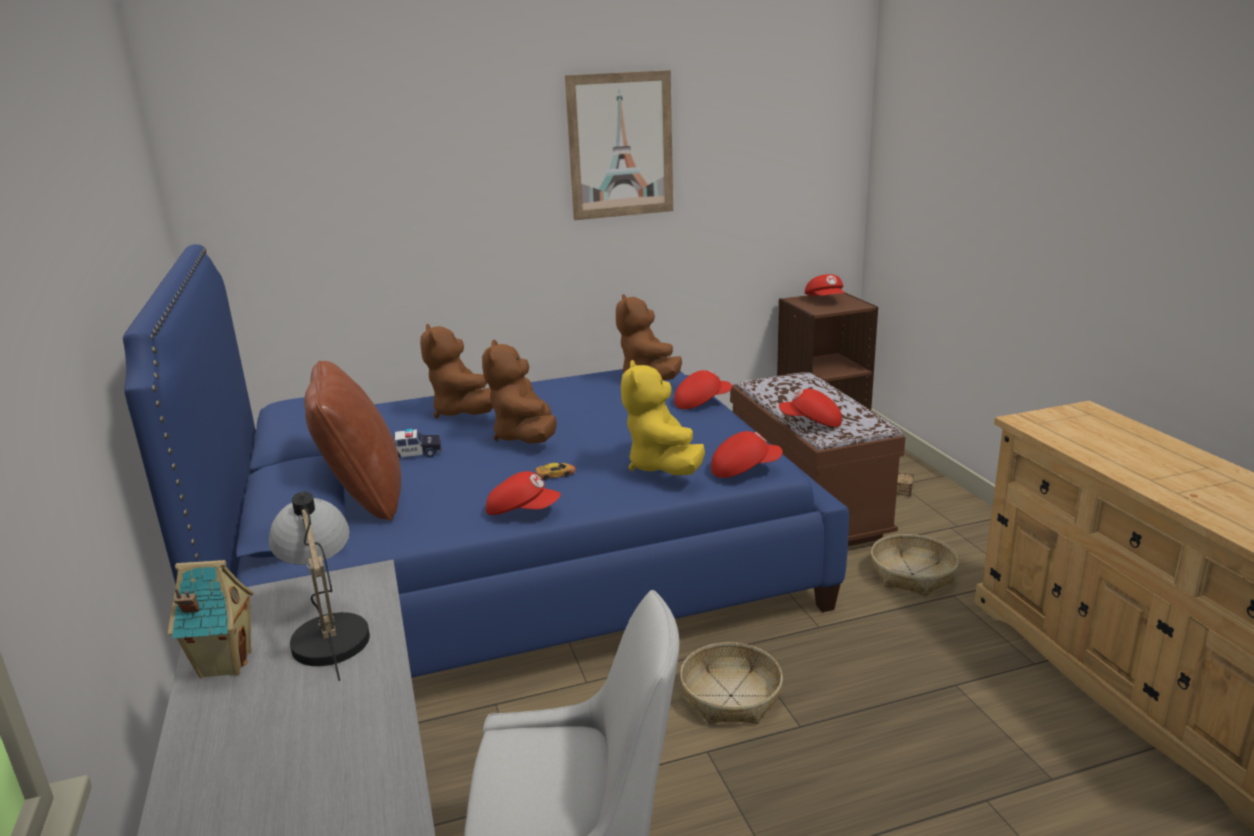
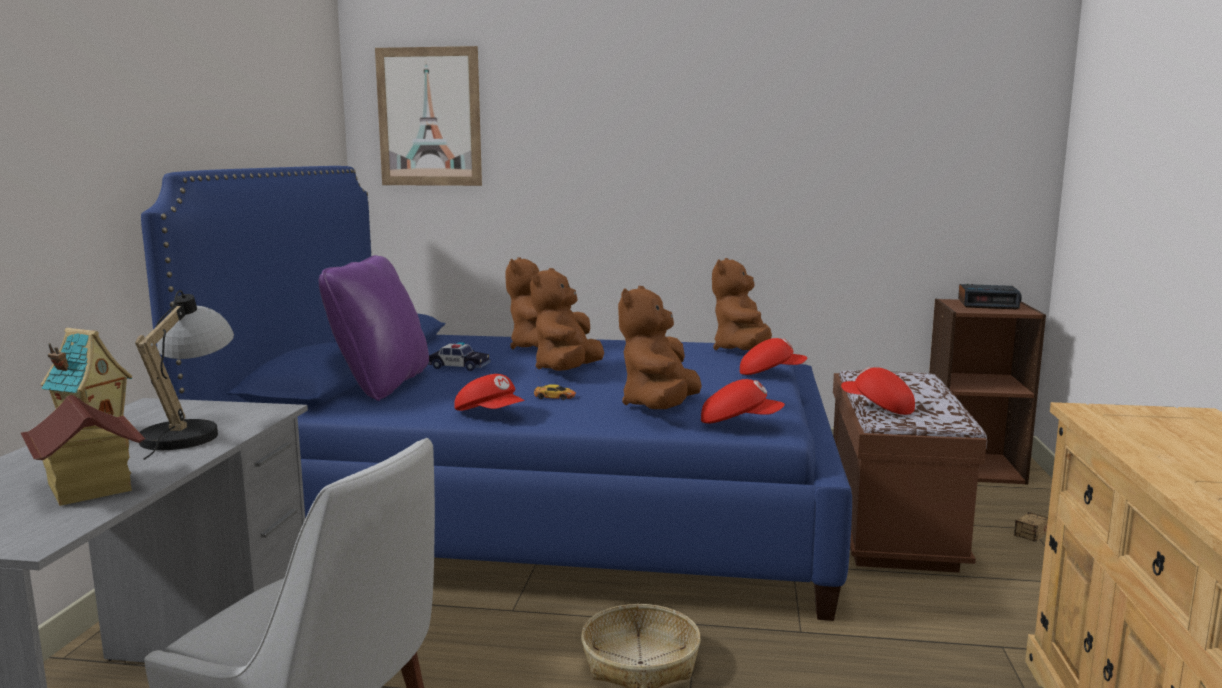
camera: 25 degrees right, 10 degrees down
(339, 734) = (88, 488): none -> toy house
(364, 497) = (381, 385): brown pillow -> purple pillow
(620, 146) = (757, 114): picture -> picture (429, 117)
(663, 467) = (660, 407): yellow plush toy -> brown plush toy
(825, 300) = (988, 304): red cap -> alarm clock
(912, 574) = (966, 613): basket -> none

